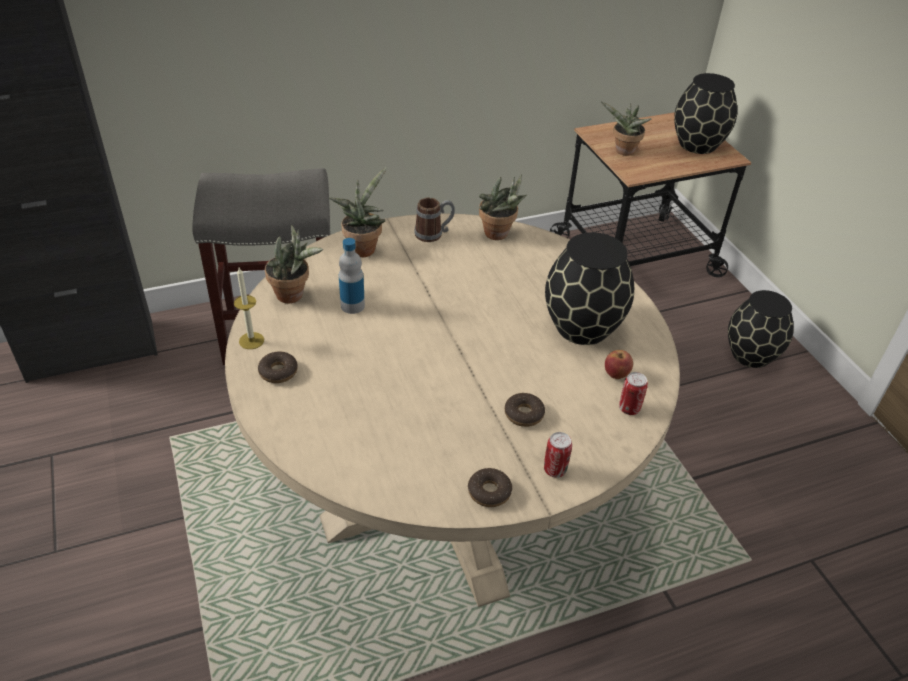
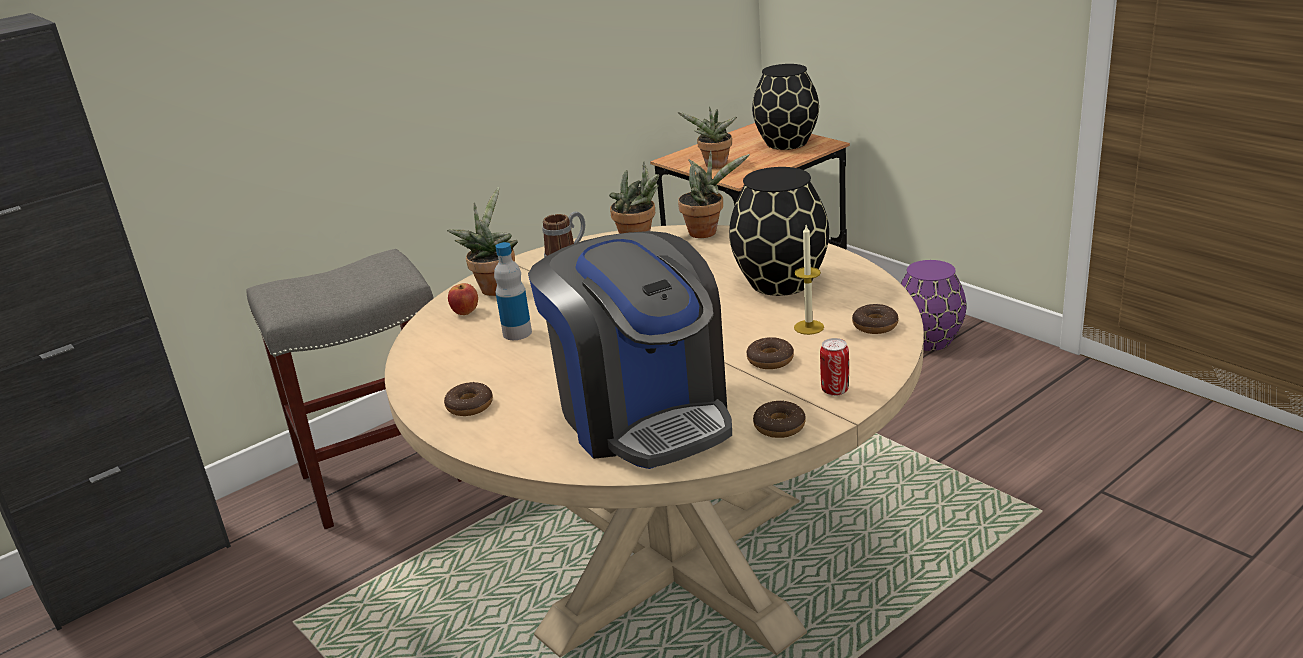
camera: 15 degrees left, 15 degrees down
(251, 340) = (418, 391): candle -> candle (809, 327)
(294, 295) = (442, 343): potted plant -> potted plant (707, 232)
(395, 434) = (643, 414): none -> coffee machine
(616, 374) = (842, 305): apple -> apple (465, 312)
(629, 408) = (875, 325): can -> donut
(751, 355) = (930, 340): black vase -> purple vase

